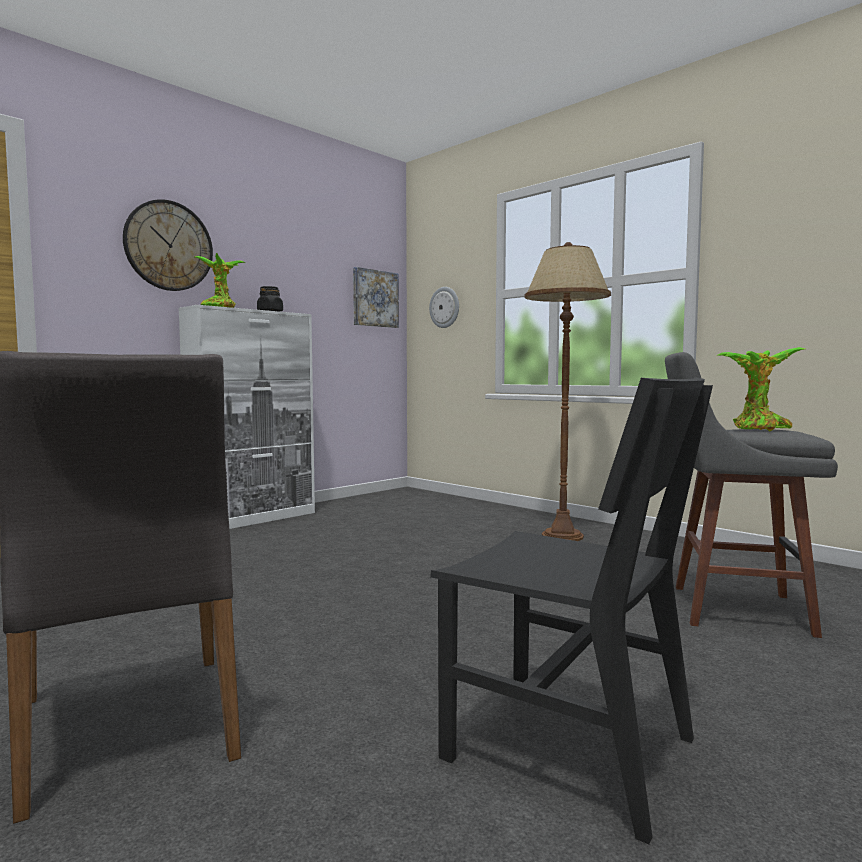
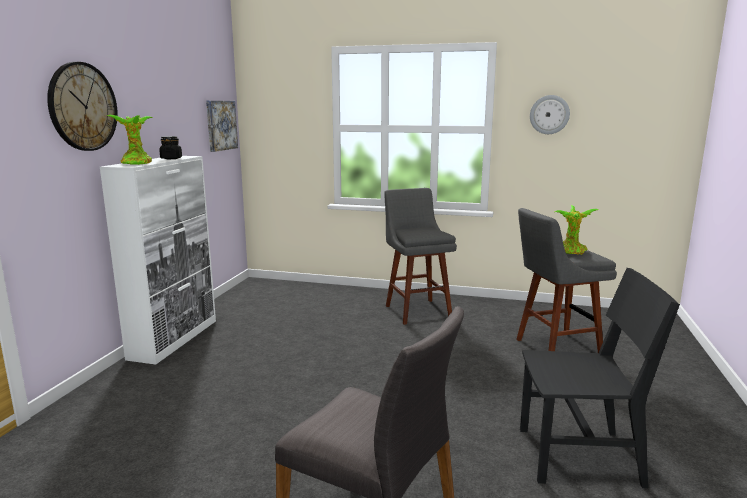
camera: 30 degrees left, 10 degrees up
(445, 307) = (281, 132): wall clock -> wall clock (549, 114)
(563, 536) = (416, 310): brown floor lamp -> grey stool

